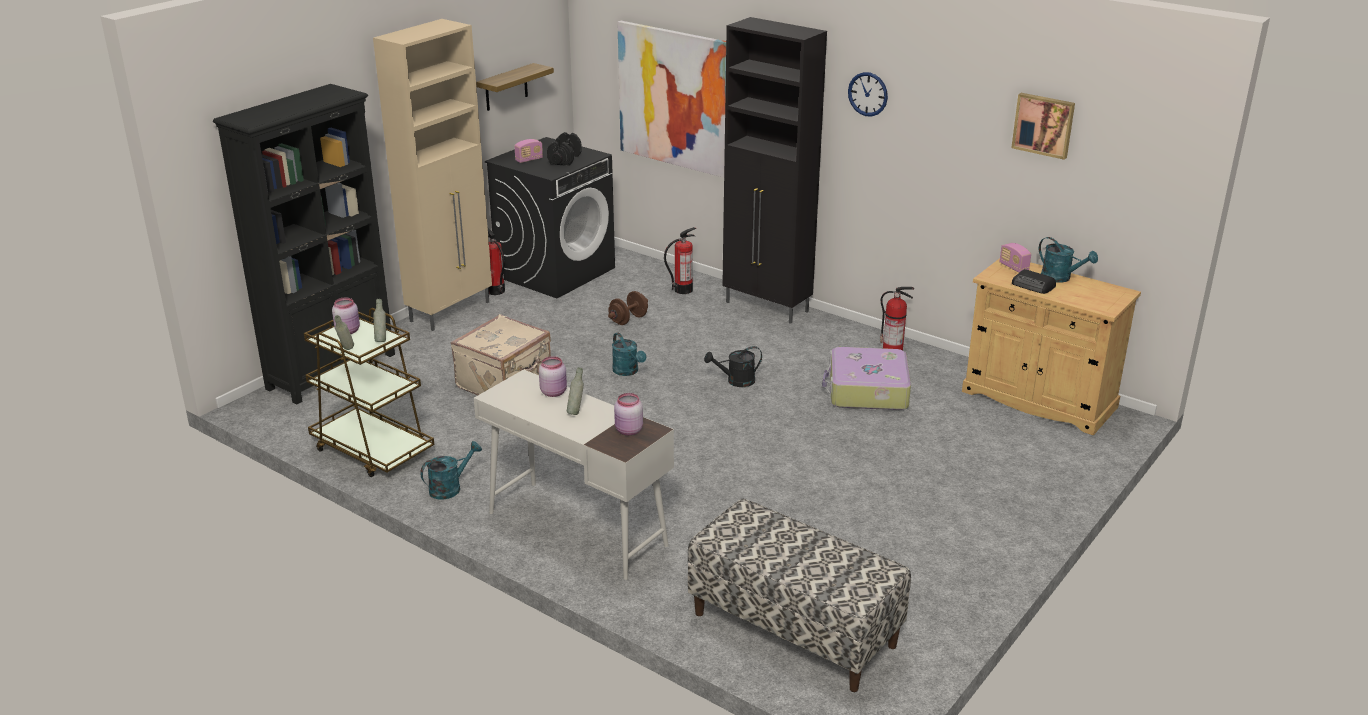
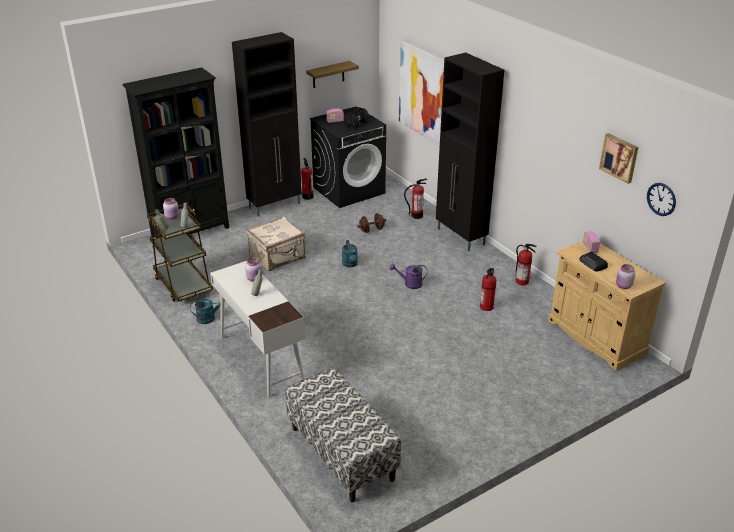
camera: 20 degrees right, 5 degrees up
(451, 311) = (275, 206): beige cabinet -> black cabinet
(628, 431) = (278, 312): pink jar -> pink jar (623, 286)
(736, 381) = (409, 284): black watering can -> purple watering can
(867, 391) = (486, 307): suitcase -> fire extinguisher
(868, 94) = (525, 115): wall clock -> wall clock (661, 199)
(1061, 278) = (616, 262): turquoise watering can -> none

